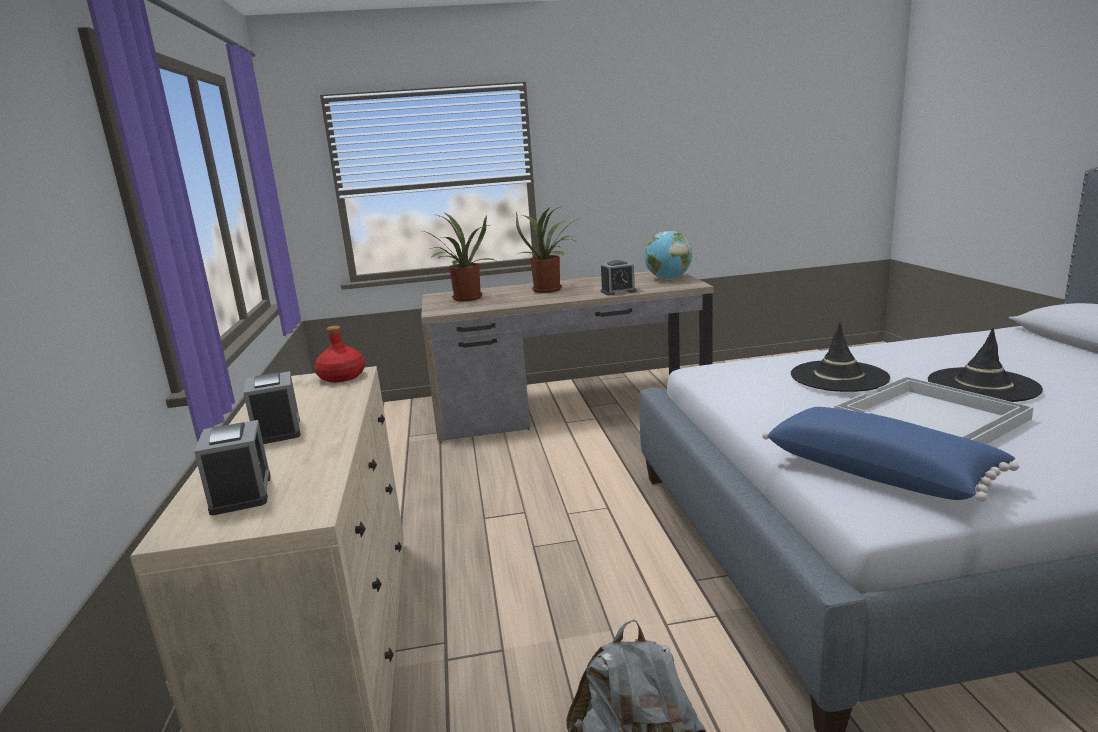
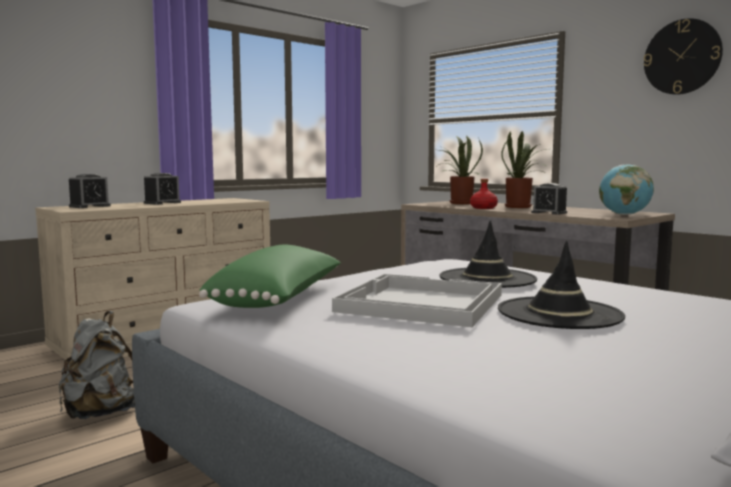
camera: 55 degrees right, 10 degrees down
(341, 377) = (245, 200): red bottle -> red bottle (483, 208)
(652, 119) = (682, 57): none -> wall clock
(880, 472) = (280, 299): blue pillow -> green pillow

